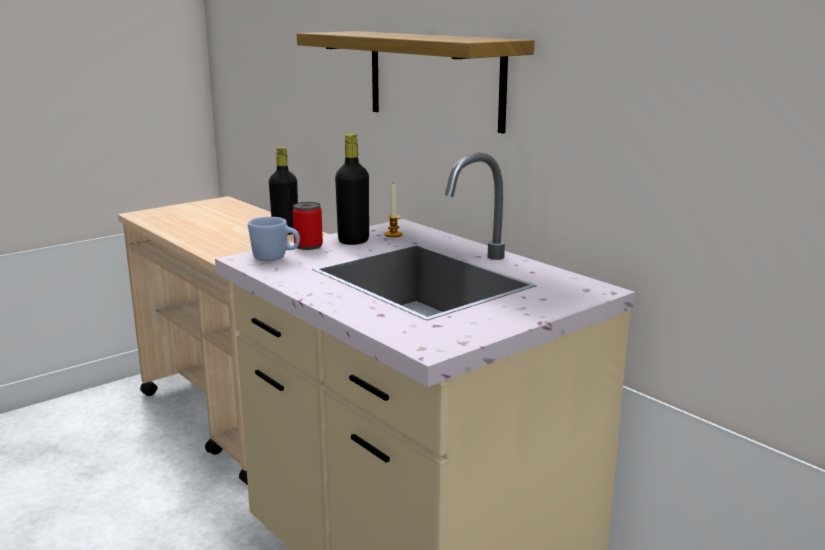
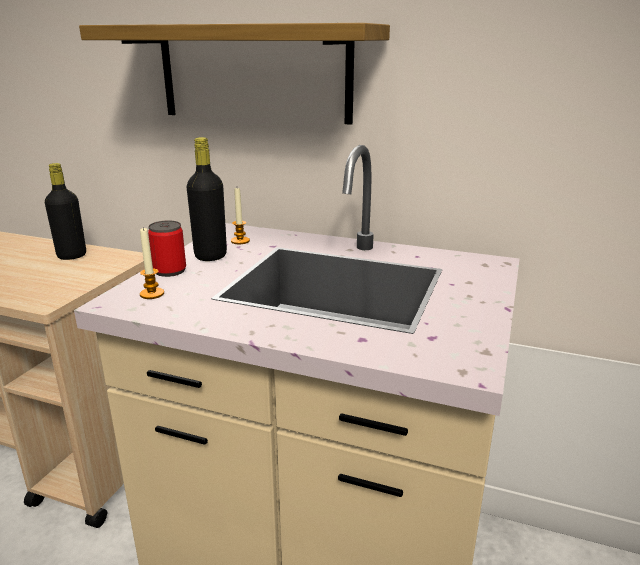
camera: 30 degrees left, 5 degrees up
(275, 258) = (152, 294): blue mug -> candle

